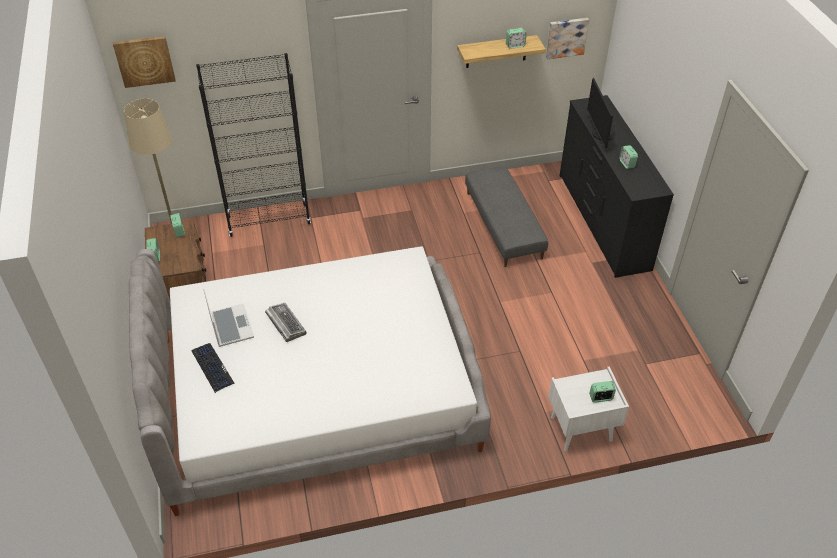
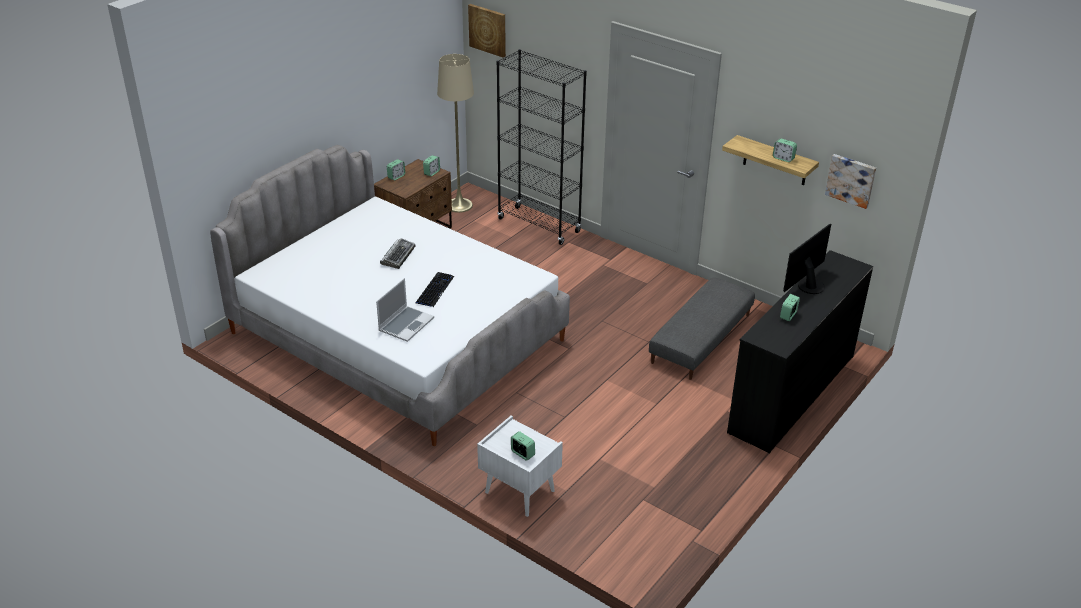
camera: 50 degrees right, 10 degrees down
(212, 368) = (323, 248): keyboard -> keyboard (435, 290)
(230, 326) = (369, 236): laptop -> laptop (406, 324)

